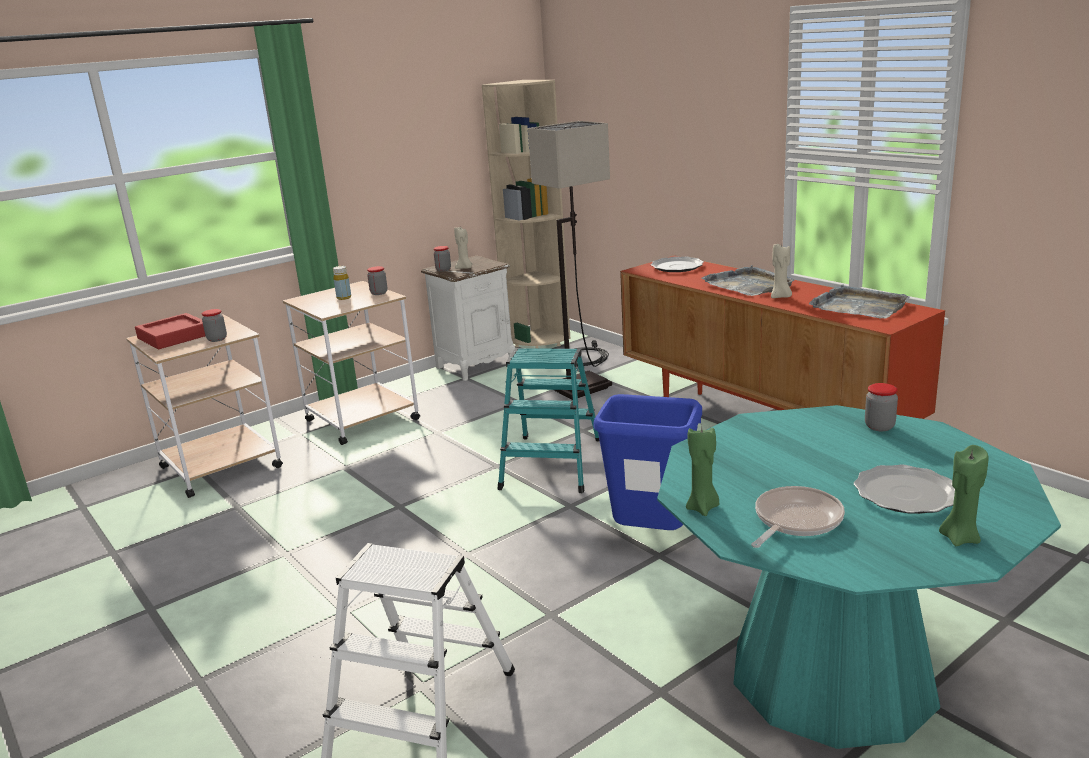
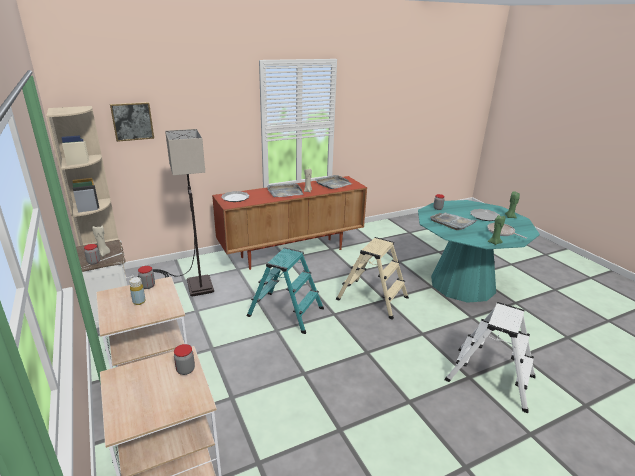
camera: 80 degrees left, 5 degrees up
(174, 336) = (146, 401): red tray -> none
(615, 110) = (132, 121): none -> picture
(652, 538) = (372, 298): blue trash can -> beige step ladder
(794, 449) = (452, 222): none -> grey tray

